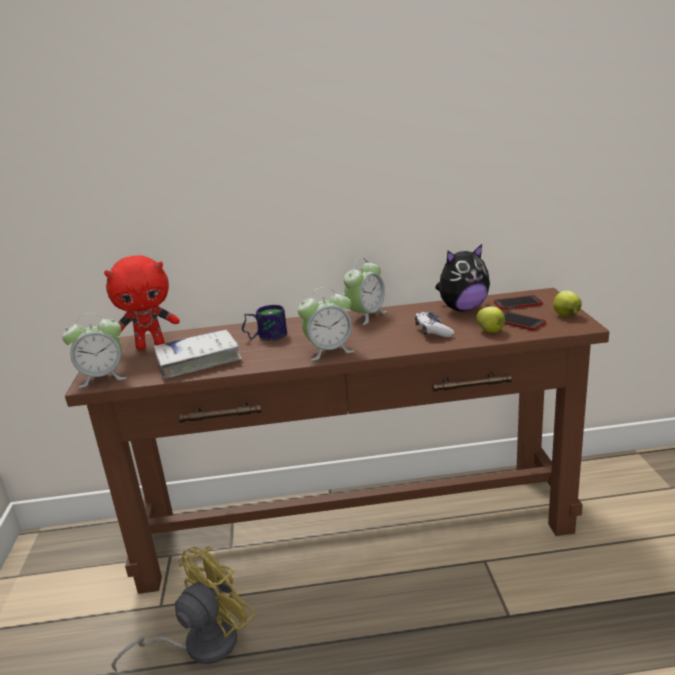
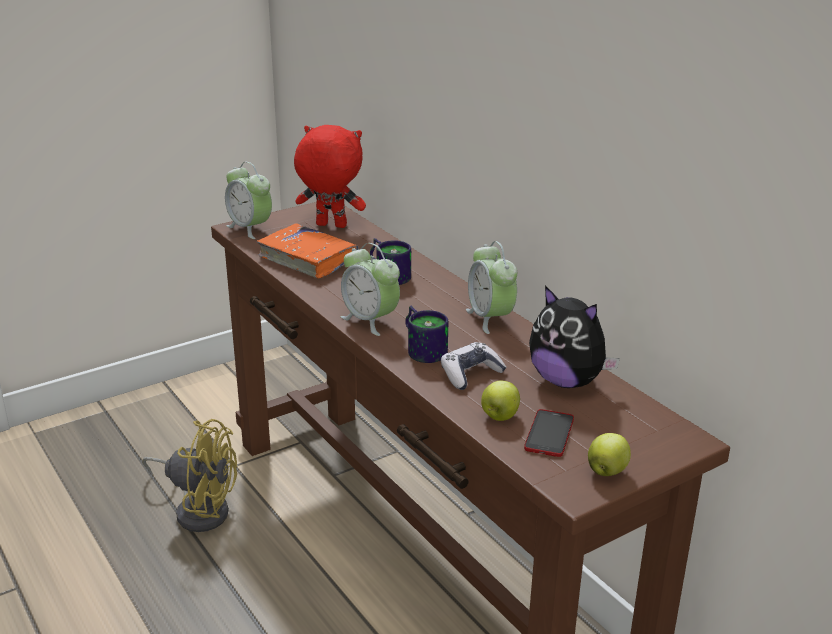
camera: 60 degrees right, 5 degrees up
(151, 345) = (330, 226): red plush toy -> red plush toy turned 150 degrees clockwise
(198, 360) = (308, 259): white book -> orange book
(366, 316) = (490, 319): alarm clock -> alarm clock turned 60 degrees clockwise
(387, 340) = (424, 349): none -> mug
(517, 303) = (624, 422): phone -> none

